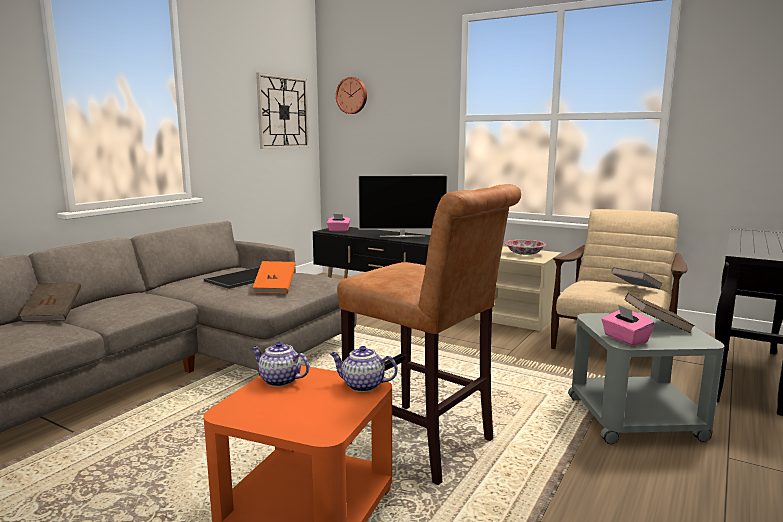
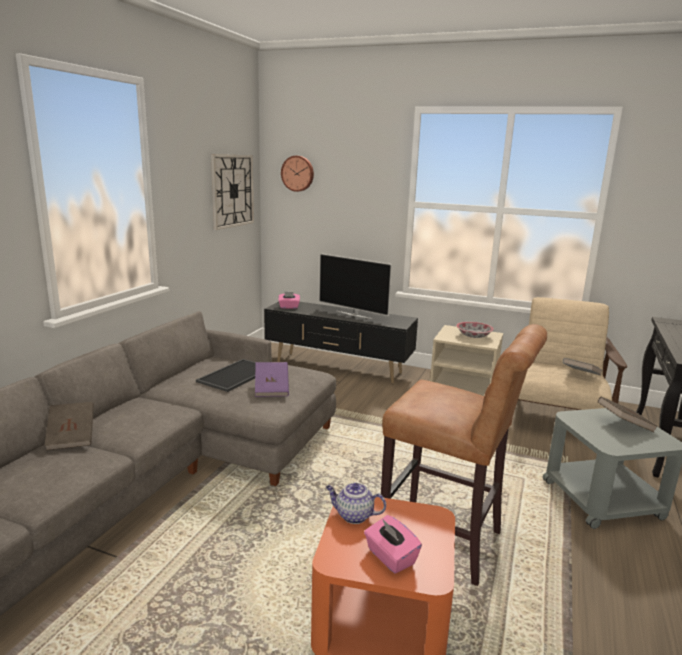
camera: 10 degrees left, 5 degrees up
(275, 288) = (271, 389): orange book -> purple book
(362, 385) = (429, 516): teapot -> none
(402, 236) = (354, 314): television -> television turned 45 degrees clockwise
(625, 339) = (608, 442): pink tissue box -> pink tissue box (390, 557)

